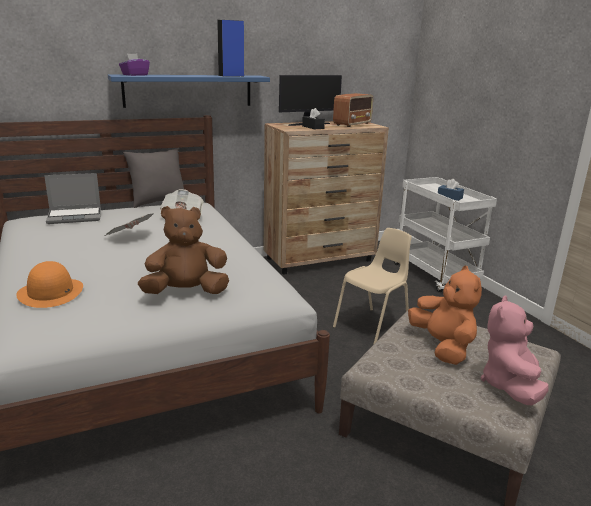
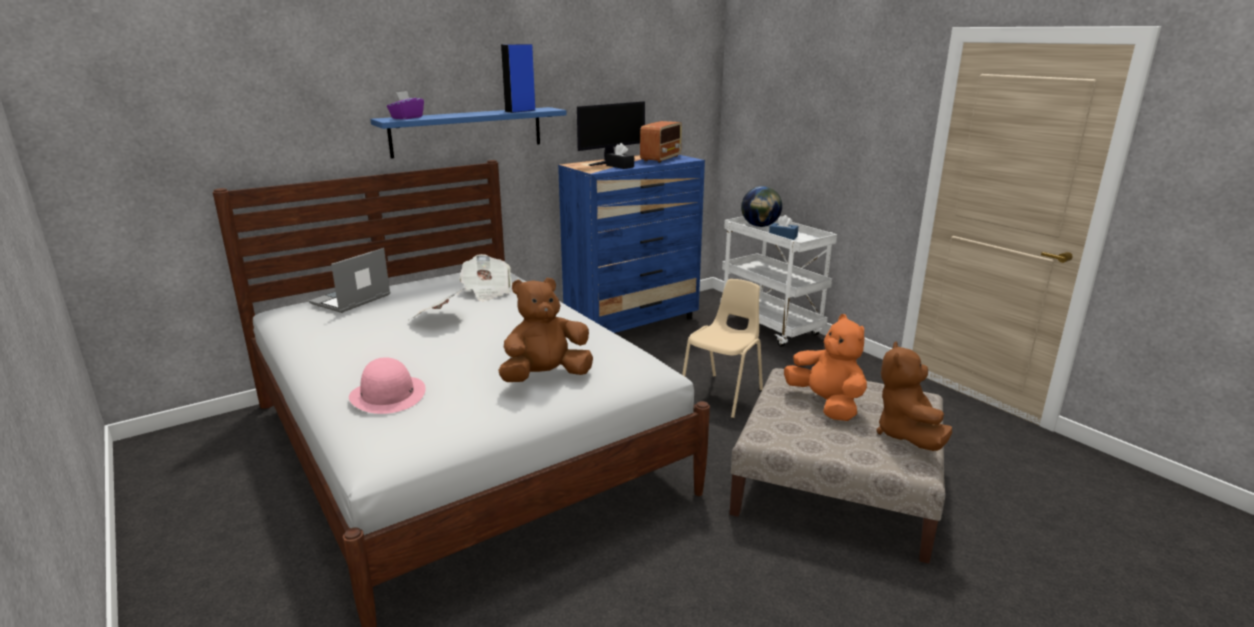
camera: 10 degrees left, 0 degrees up
(51, 292) = (388, 395): orange hat -> pink hat
(75, 216) = (351, 300): laptop -> laptop turned 150 degrees clockwise
(158, 202) = (440, 272): grey pillow -> none
(320, 260) = (633, 323): brown dresser -> blue dresser
(434, 187) = (760, 226): none -> globe
(510, 386) = (907, 435): pink plush toy -> brown plush toy

